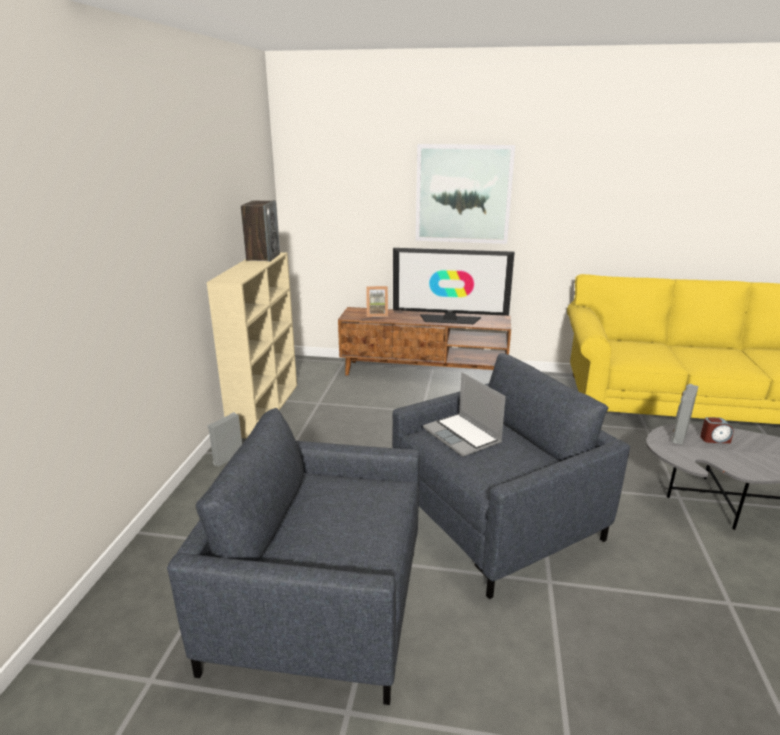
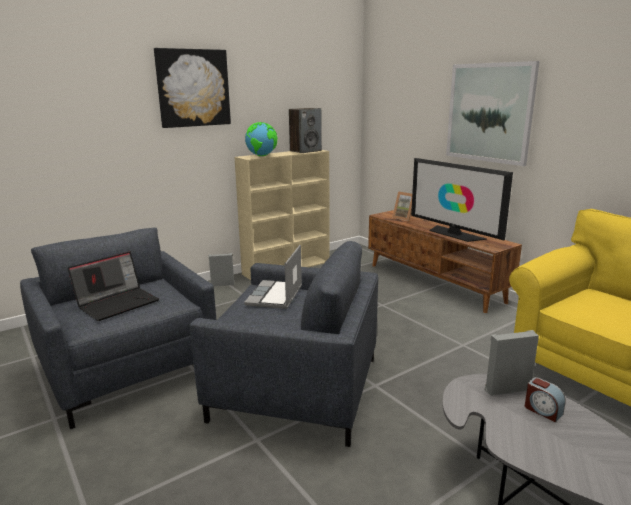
camera: 45 degrees right, 5 degrees down
(158, 192) = (193, 88): none -> picture
(240, 274) = (262, 156): none -> globe
(340, 522) = (118, 303): none -> laptop

